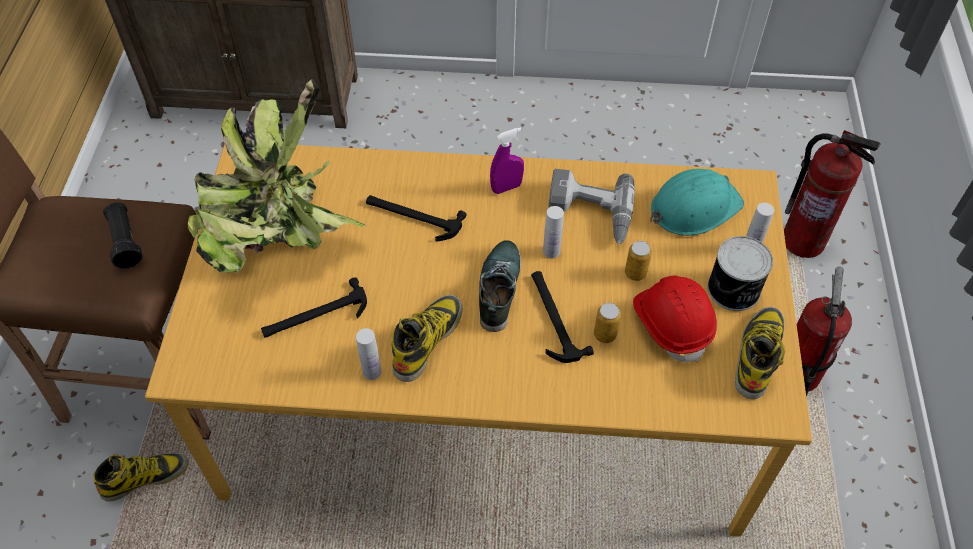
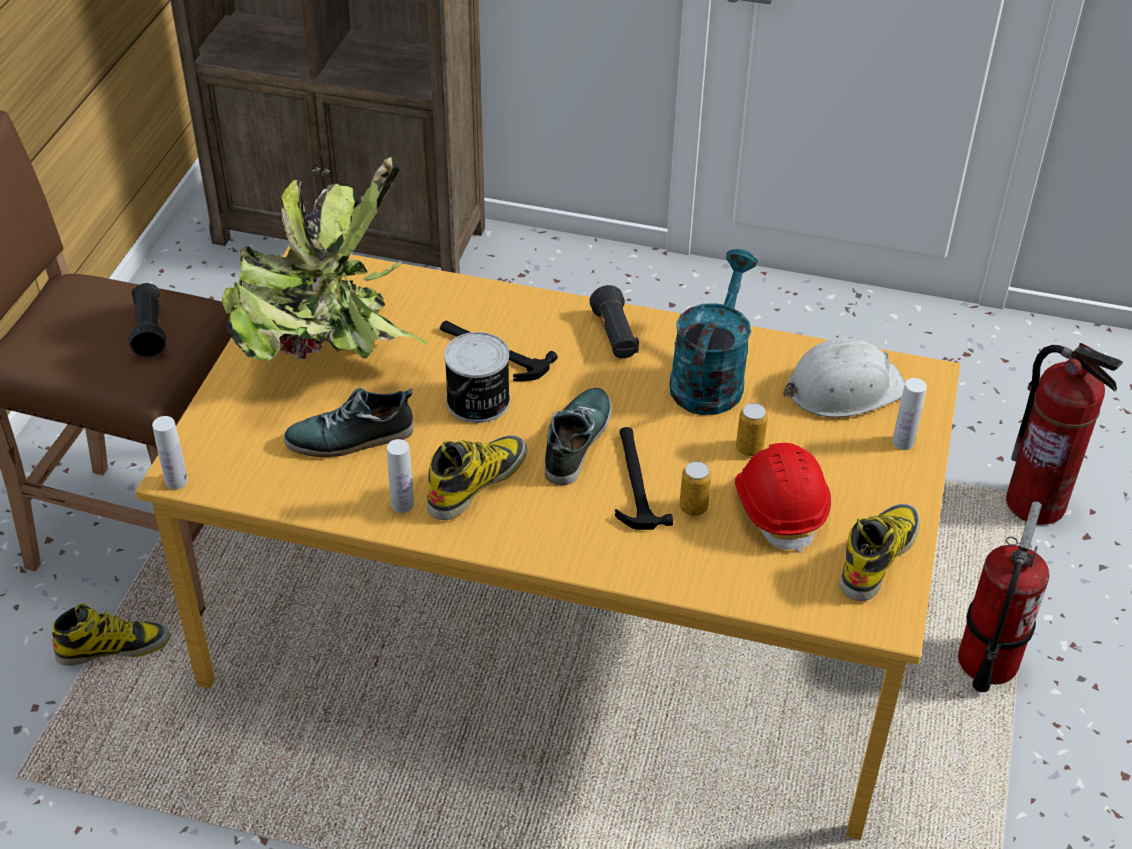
camera: 10 degrees right, 10 degrees down
(315, 316) = (351, 438): hammer -> shoe
(506, 187) = (615, 336): purple spray bottle -> black flashlight
(551, 251) = (651, 411): white bottle -> white bottle (176, 481)
(589, 213) = (710, 377): power drill -> turquoise watering can
(693, 207) = (843, 388): turquoise hard hat -> white hard hat
(734, 290) = (868, 484): can -> can (478, 402)

